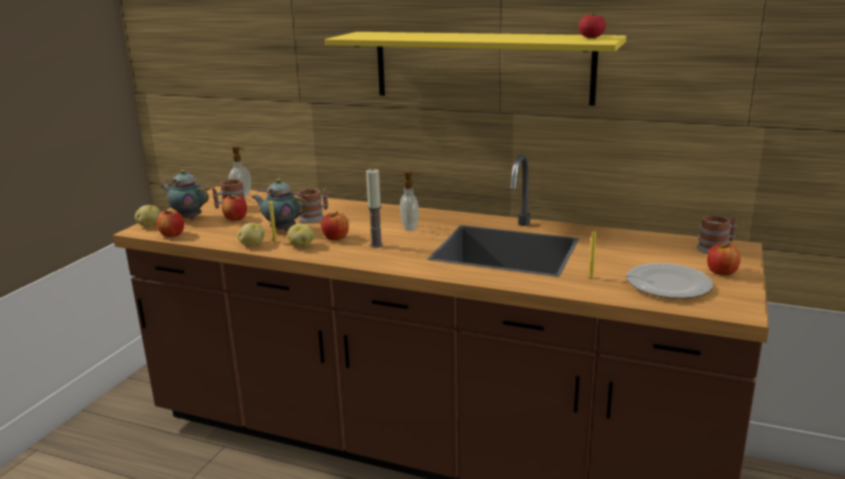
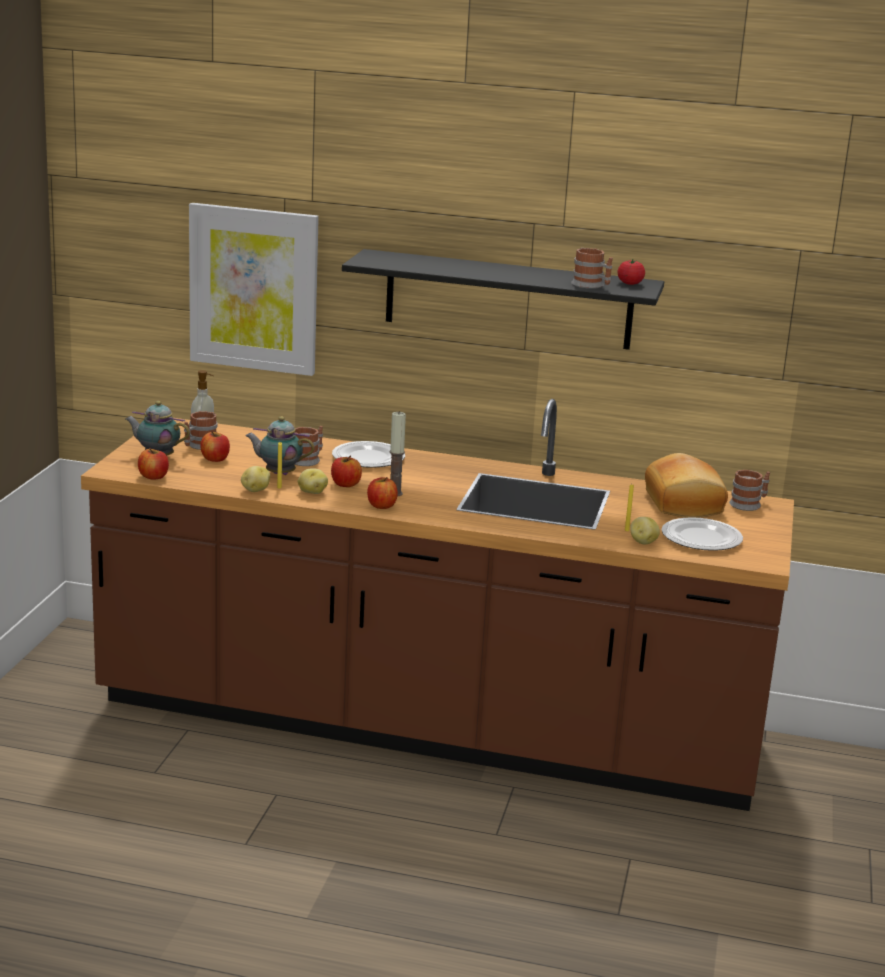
camera: 10 degrees left, 0 degrees up
(149, 225) = (116, 465): potato -> potato (642, 542)
(274, 75) = (254, 289): none -> picture
(366, 214) = (367, 458): none -> plate
(410, 228) = (425, 475): soap dispenser -> none
(482, 67) = (508, 299): yellow shelf -> black shelf
(552, 40) = (592, 286): none -> mug
(652, 249) = (685, 503): none -> bread
(721, 272) = (752, 527): apple -> apple (381, 506)

